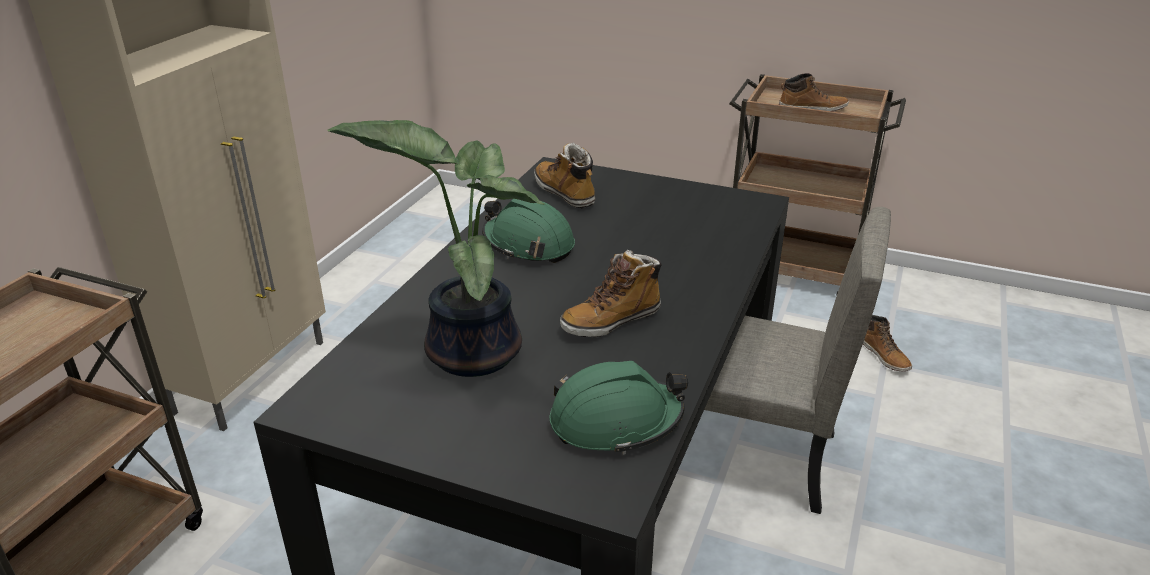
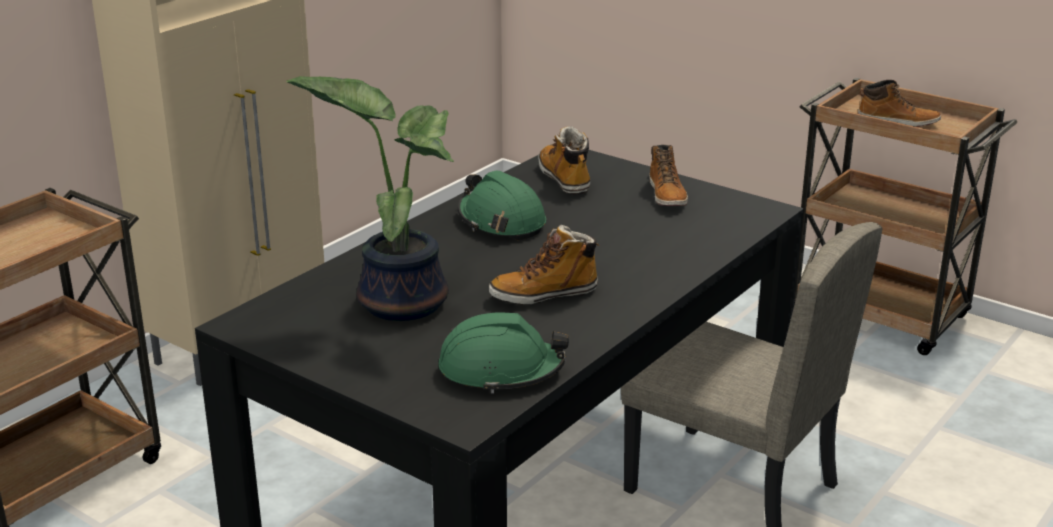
camera: 15 degrees right, 5 degrees down
(885, 356) = (943, 419): boot -> boot (667, 195)

